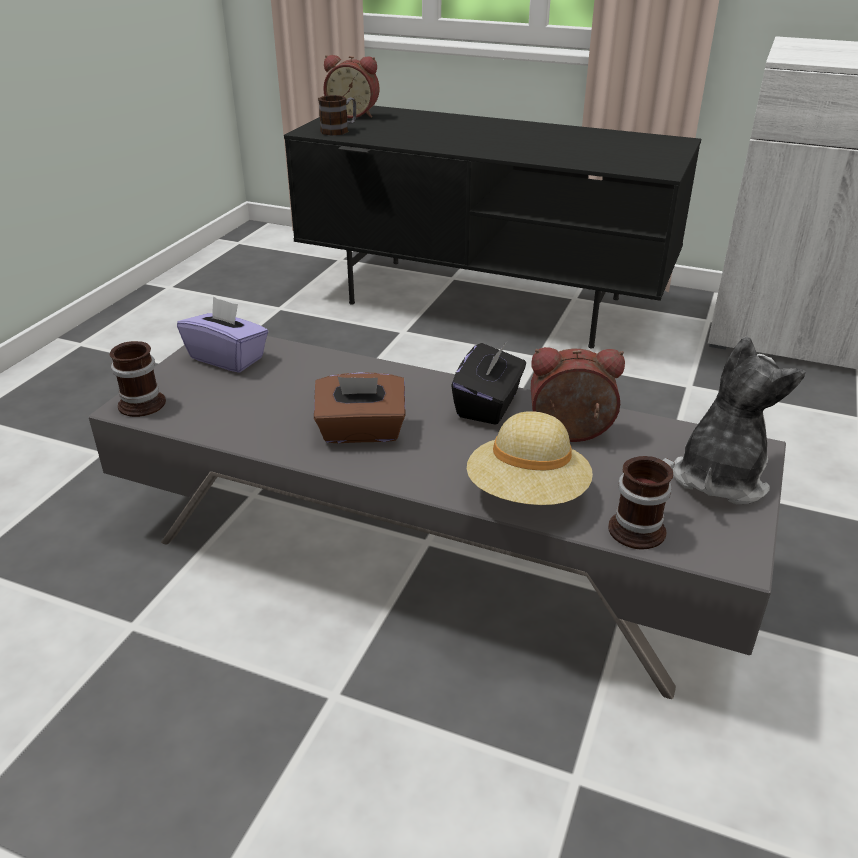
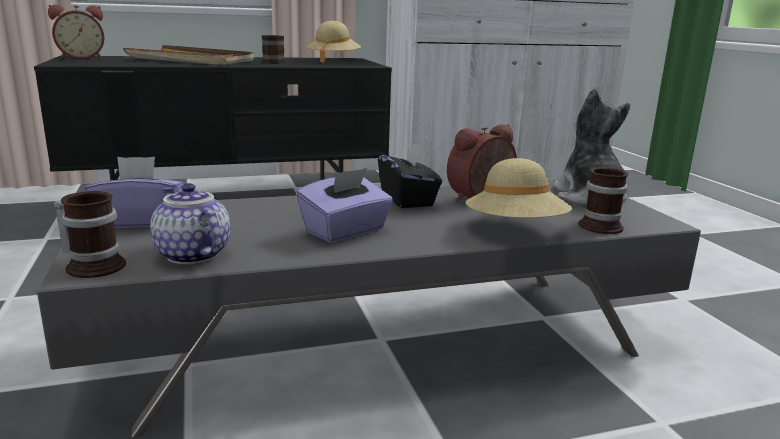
camera: 40 degrees left, 15 degrees down
(211, 415) = (191, 255): none -> teapot
(339, 130) = (87, 63): mug -> mug (275, 62)
(361, 432) = (345, 231): brown tissue box -> purple tissue box
(457, 130) = (192, 60): none -> brown tray
(632, 149) = (333, 61): none -> beige hat

